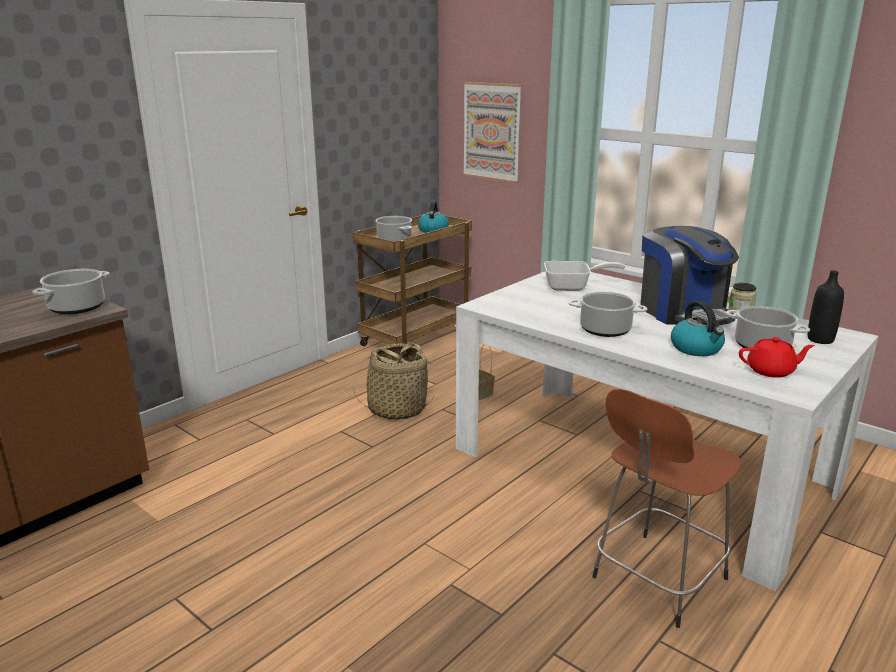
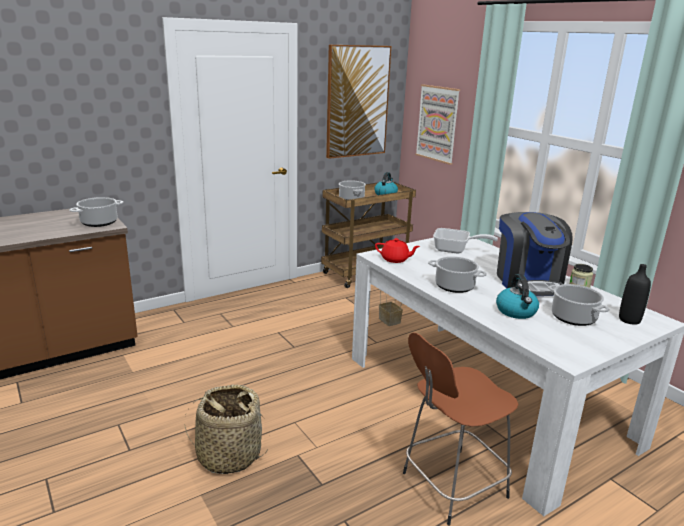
camera: 15 degrees right, 0 degrees up
(384, 109) = (357, 102): none -> picture
(396, 409) = (324, 323): basket -> basket (229, 455)
(771, 371) = (564, 339): red teapot -> red teapot (395, 259)

